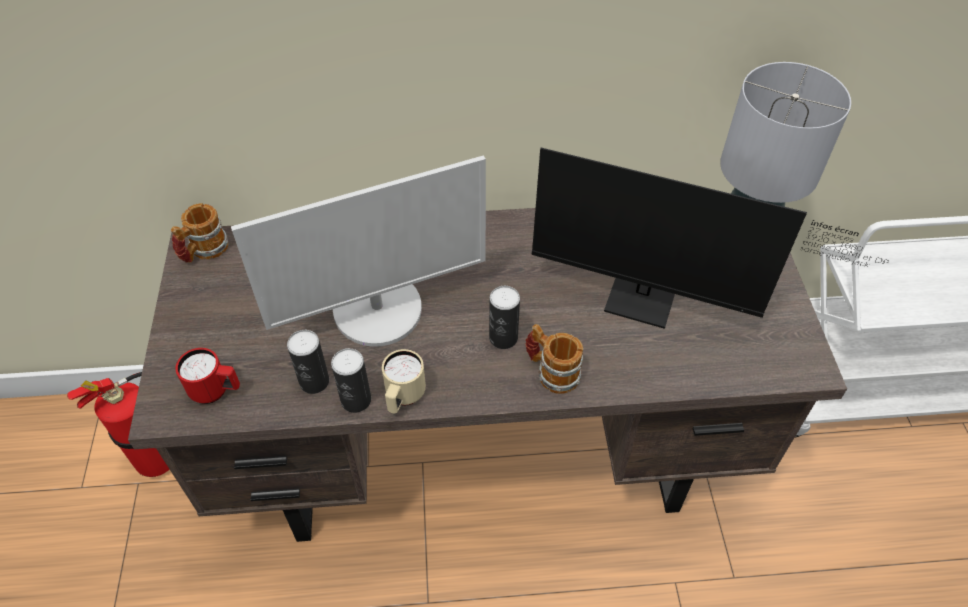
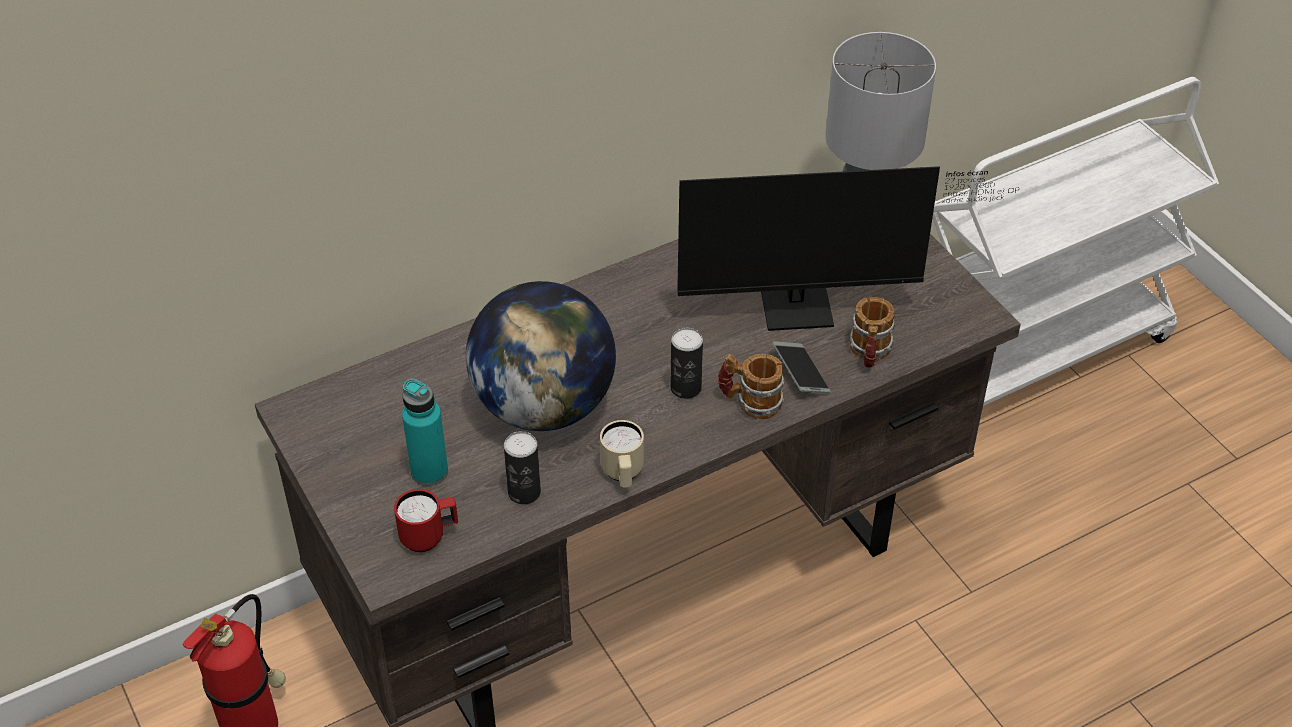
camera: 25 degrees left, 5 degrees down
(204, 251) = (311, 413): mug -> mug (869, 353)
(254, 333) = (429, 472): none -> turquoise bottle
(356, 400) = (577, 493): can -> none
(378, 310) = (544, 405): monitor -> globe
(611, 361) = (800, 373): none -> phone

